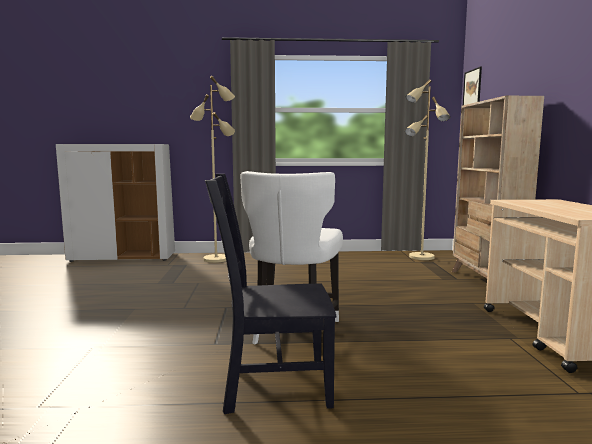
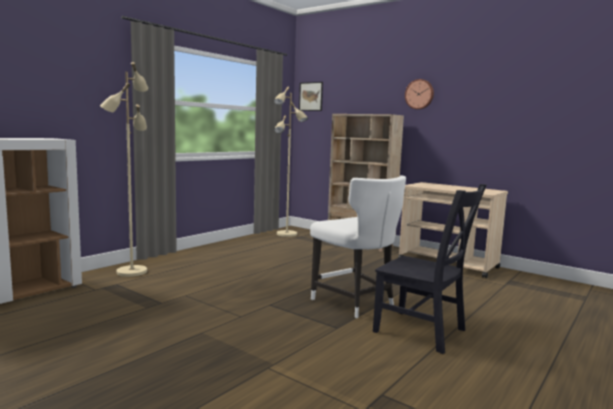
camera: 50 degrees left, 0 degrees up
(270, 384) = (423, 332): black chair -> black chair turned 90 degrees counterclockwise
(568, 58) = (419, 94): none -> wall clock

